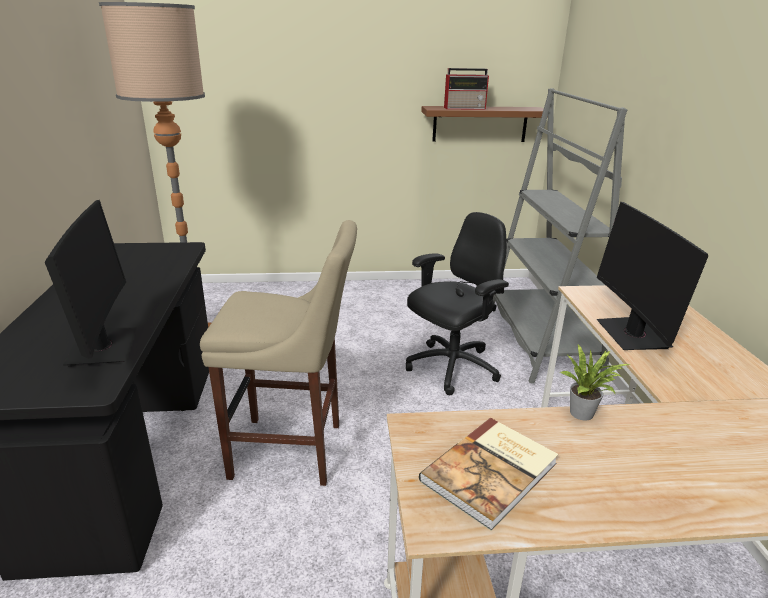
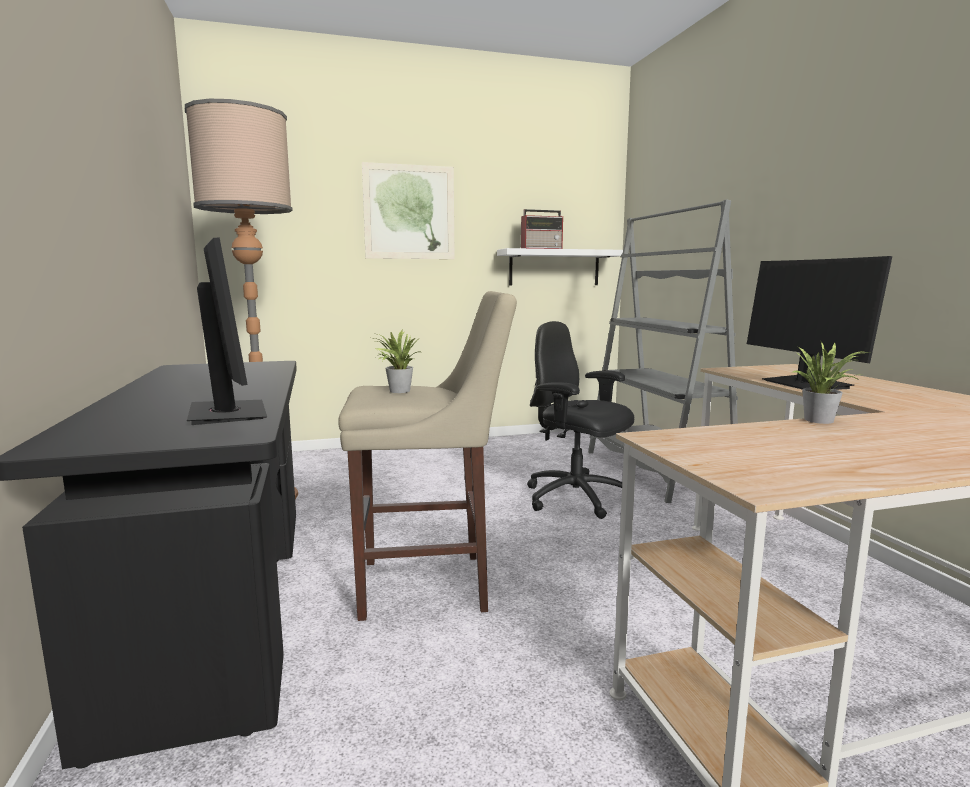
camera: 10 degrees left, 15 degrees down
(258, 309) = (397, 391): none -> potted plant
(335, 69) = (409, 212): none -> picture
(451, 368) = (576, 499): black office chair -> black office chair turned 90 degrees counterclockwise
(480, 124) = (554, 268): brown shelf -> white shelf
(492, 472) = (778, 454): book -> none

